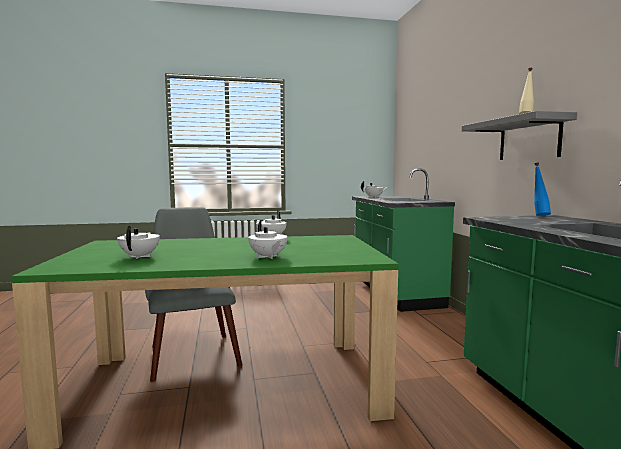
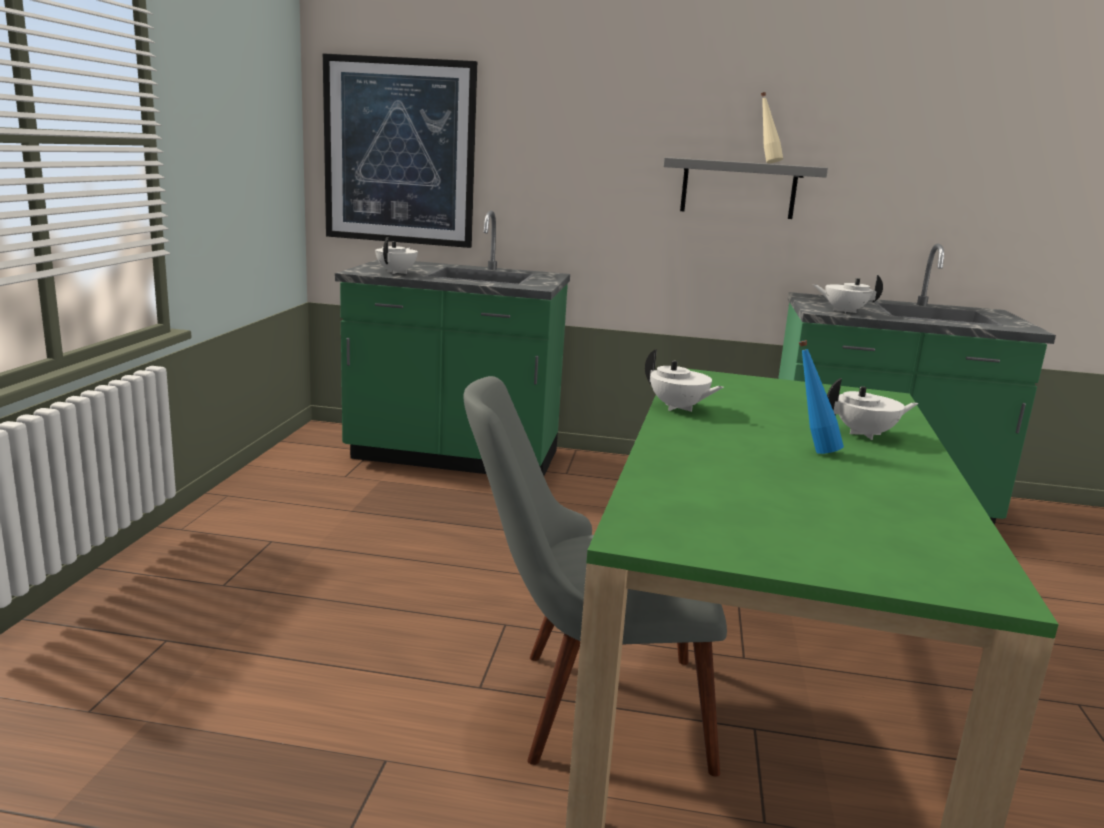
camera: 70 degrees left, 10 degrees up
(140, 256) = (854, 509): white teapot -> white teapot (844, 311)
(412, 146) = (399, 152): none -> picture
(539, 215) = (799, 296): blue bottle -> blue bottle (812, 450)

